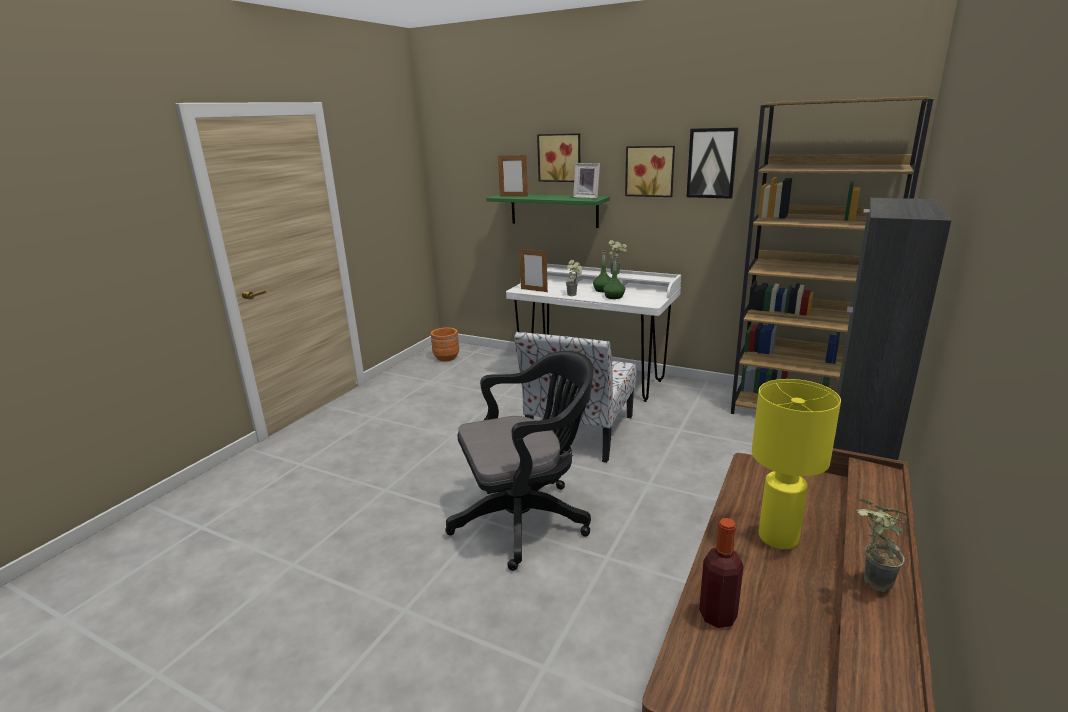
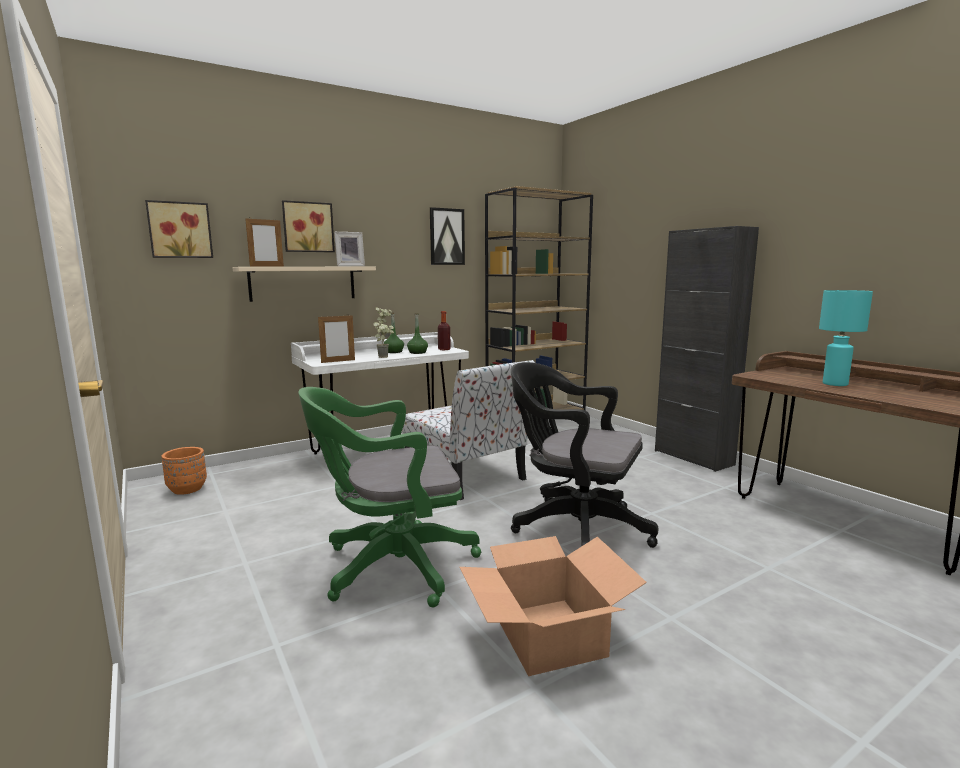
camera: 60 degrees left, 10 degrees down
(350, 553) = (548, 635): none -> cardboard box
(399, 462) = (391, 567): none -> green office chair
(527, 519) = (574, 528): black office chair -> black office chair turned 75 degrees counterclockwise
(554, 210) = (303, 283): green shelf -> beige shelf
(650, 171) = (399, 242): picture -> picture (180, 230)
(717, 615) = (915, 401): bottle -> bottle (444, 349)
(778, 537) = (834, 384): yellow table lamp -> turquoise table lamp
(868, 581) = (899, 370): potted plant -> none

